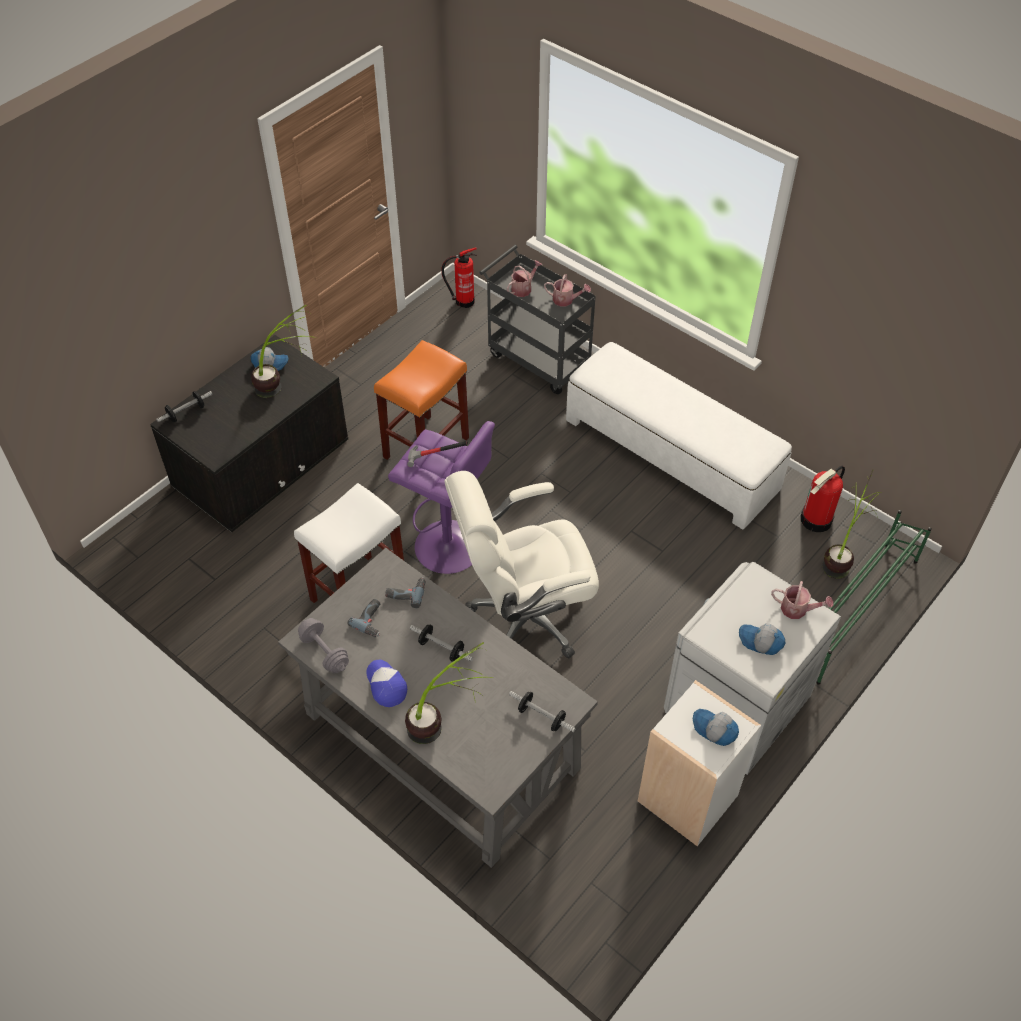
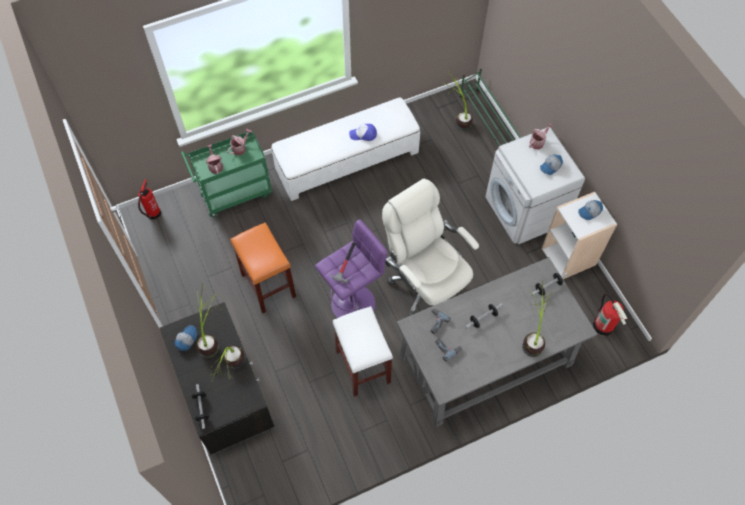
camera: 65 degrees left, 10 degrees up
(247, 421) = (232, 371): none -> potted plant
(324, 652) = (458, 381): grey dumbbell -> none
(386, 685) = (495, 356): cap -> cap (363, 134)
(523, 619) = (425, 285): white office chair -> white office chair turned 135 degrees clockwise
(536, 363) = (234, 196): grey cart -> green cart
(816, 520) = (429, 117): fire extinguisher -> fire extinguisher (604, 325)

